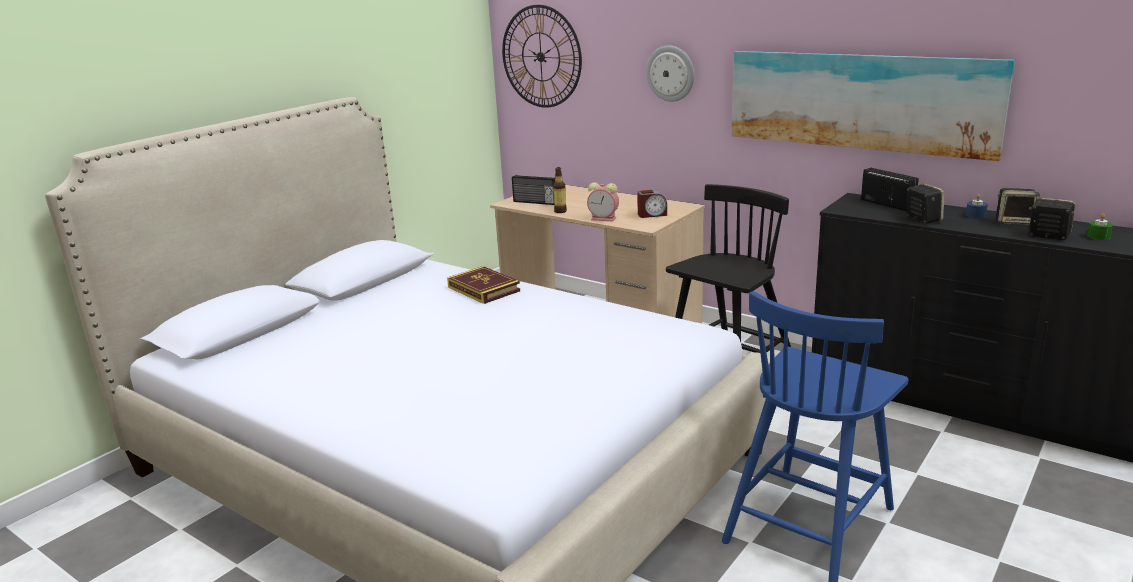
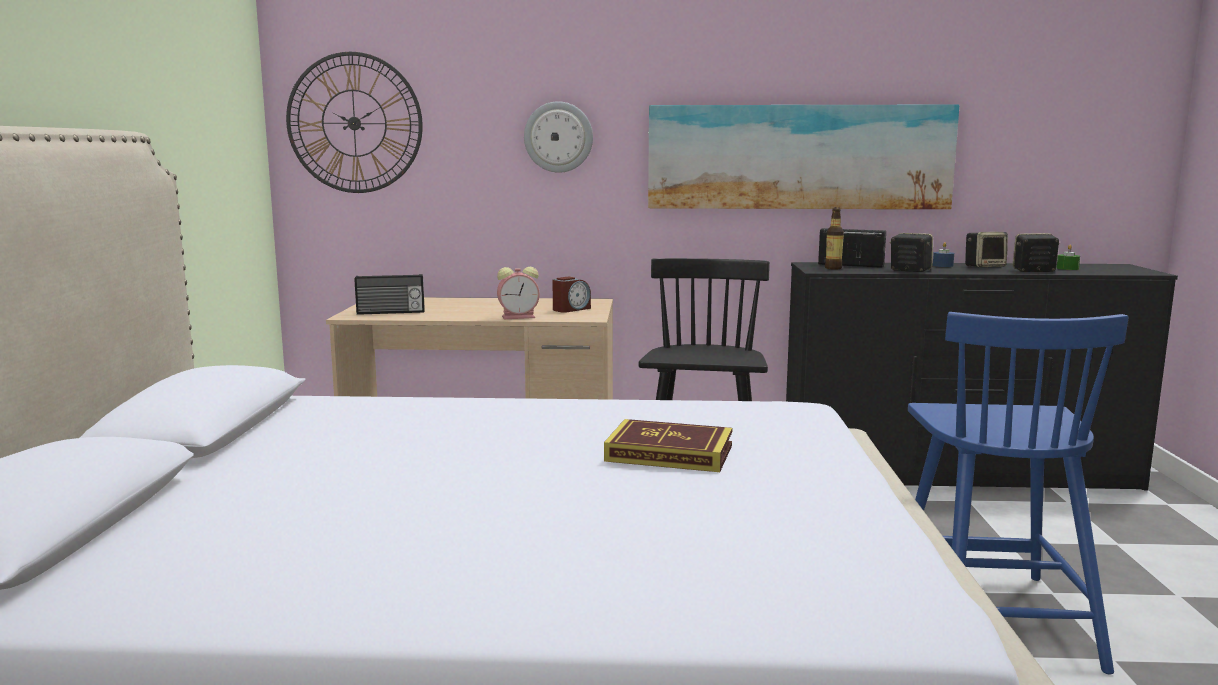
camera: 35 degrees left, 10 degrees down
(483, 289) = (438, 410): book -> book (669, 453)
(560, 211) = (445, 316): bottle -> bottle (833, 268)

